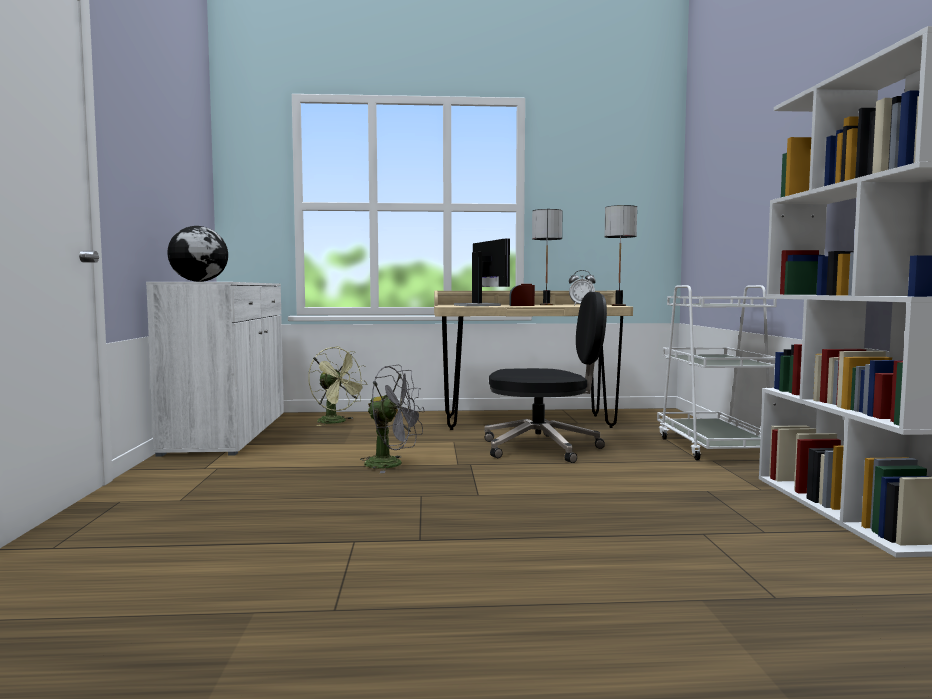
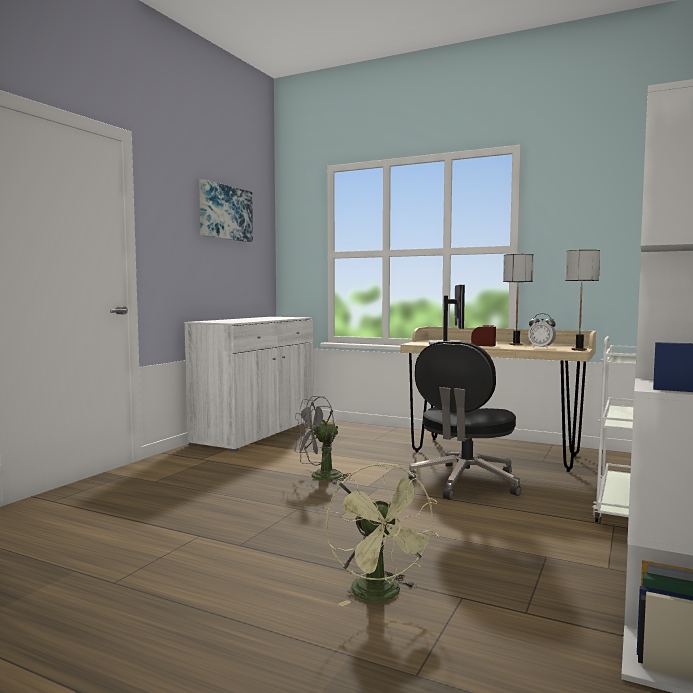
camera: 30 degrees right, 0 degrees up
(174, 136) = (225, 212): none -> picture
(200, 281) = (226, 320): globe -> none
(337, 422) = (340, 432): green fan -> green fan (381, 595)
(392, 464) = (320, 477): grey fan -> grey fan turned 105 degrees clockwise
(543, 448) = (465, 482): black office chair -> black office chair turned 90 degrees clockwise

